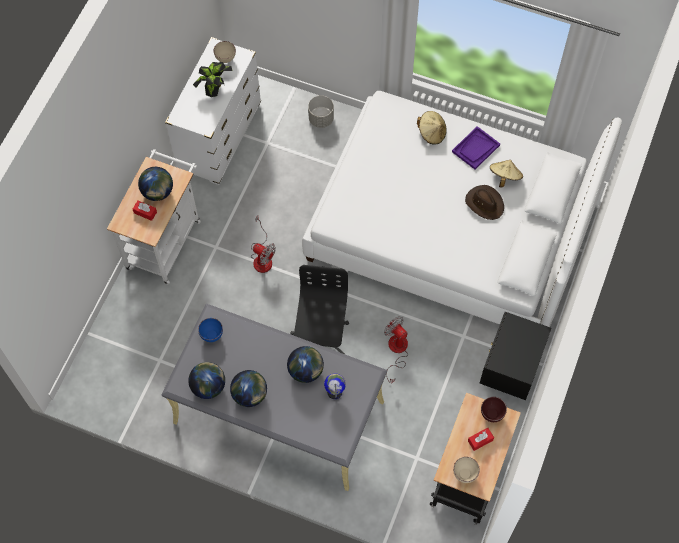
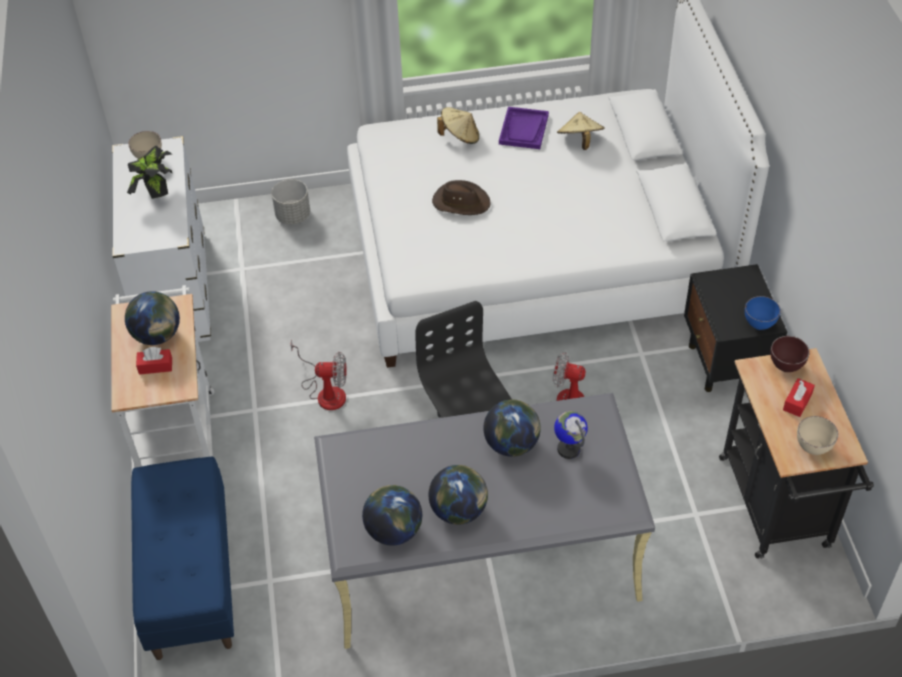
camera: 30 degrees left, 15 degrees down
(119, 334) = (189, 578): none -> blue bench
(211, 336) = (352, 469): blue bowl -> blue bowl (759, 326)
(484, 203) = (579, 175): brown hat -> brown hat (461, 202)

